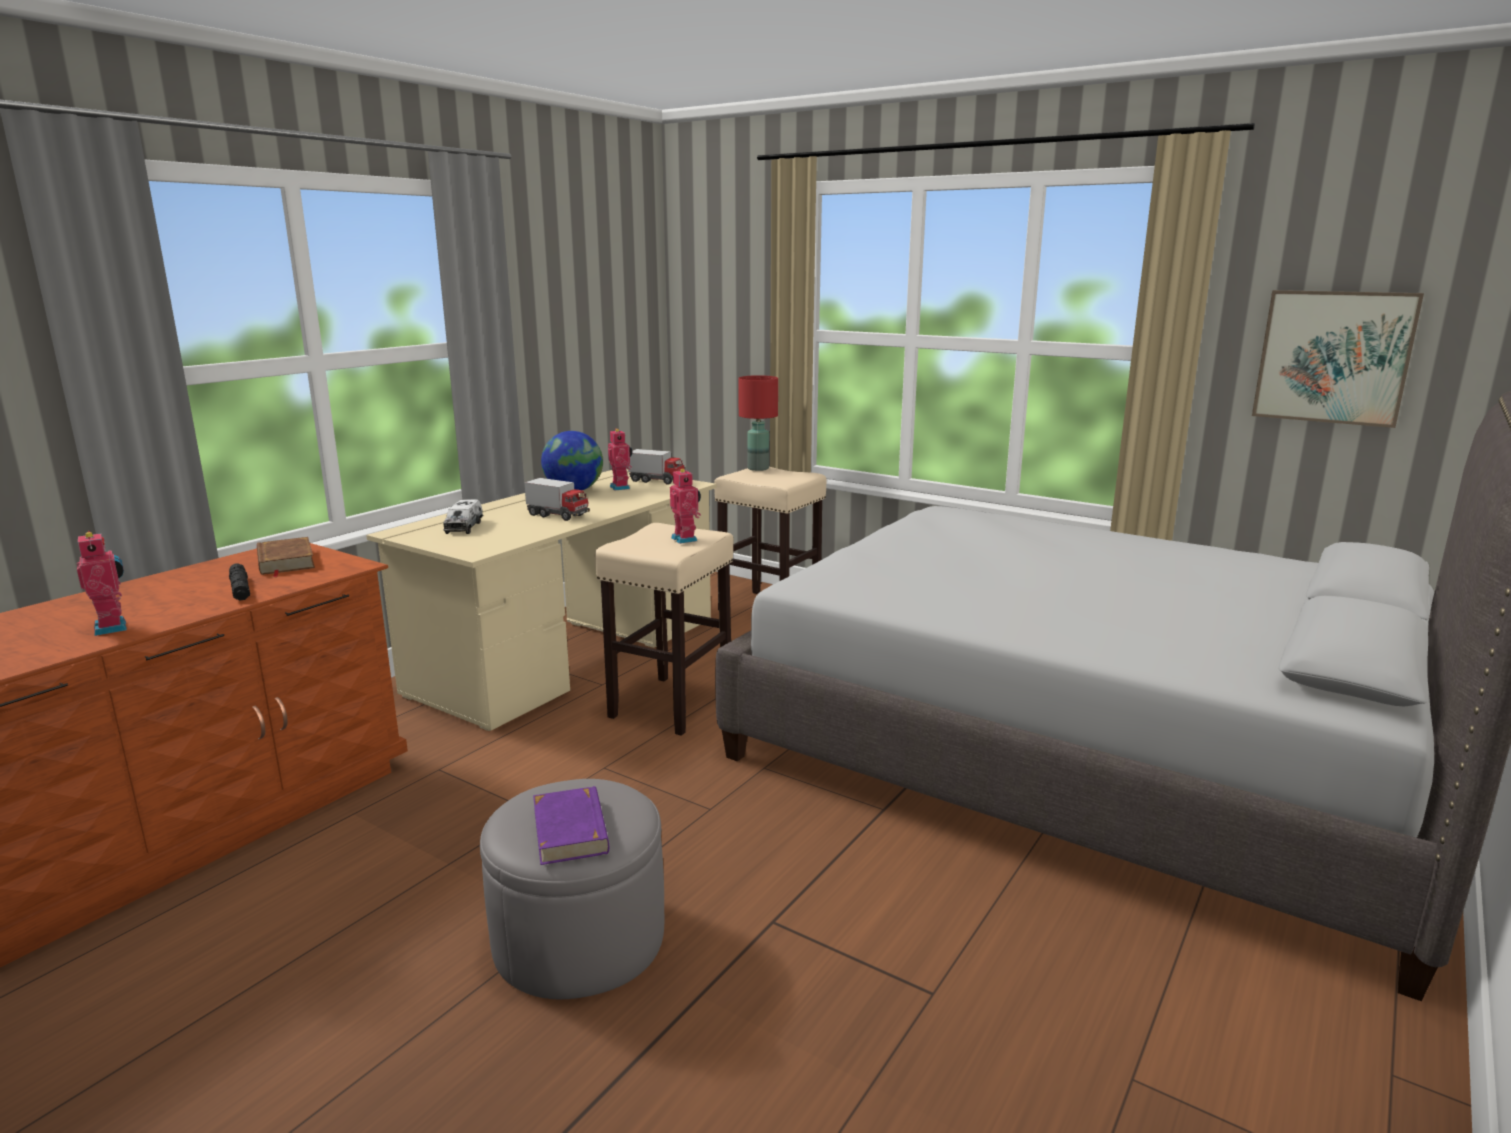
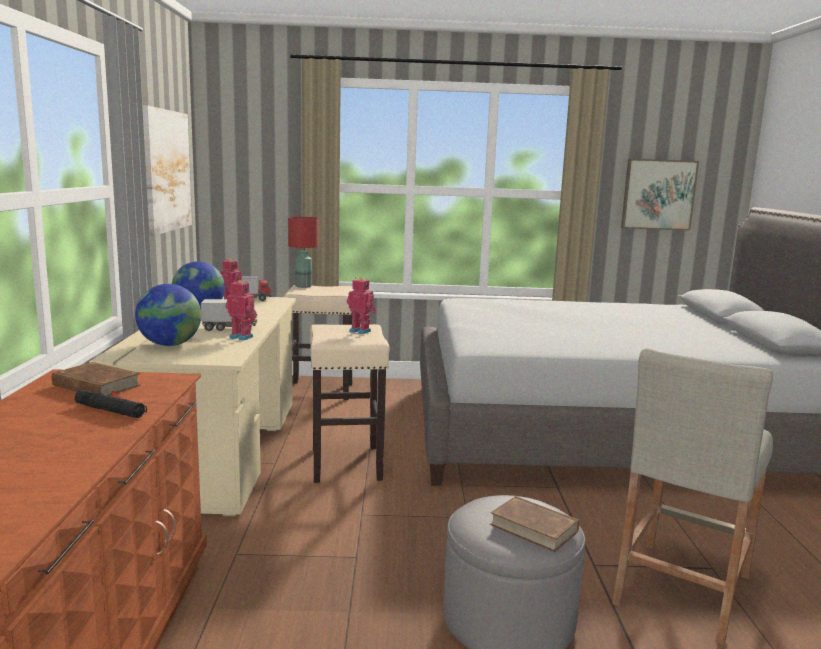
camera: 35 degrees left, 5 degrees down
(113, 627) = (59, 462): toy robot -> toy robot (242, 337)
(464, 527) = (170, 345): toy truck -> globe
(571, 831) = (533, 528): purple book -> brown book
(593, 317) = (166, 171): none -> picture
(840, 999) = (681, 588): none -> beige stool

